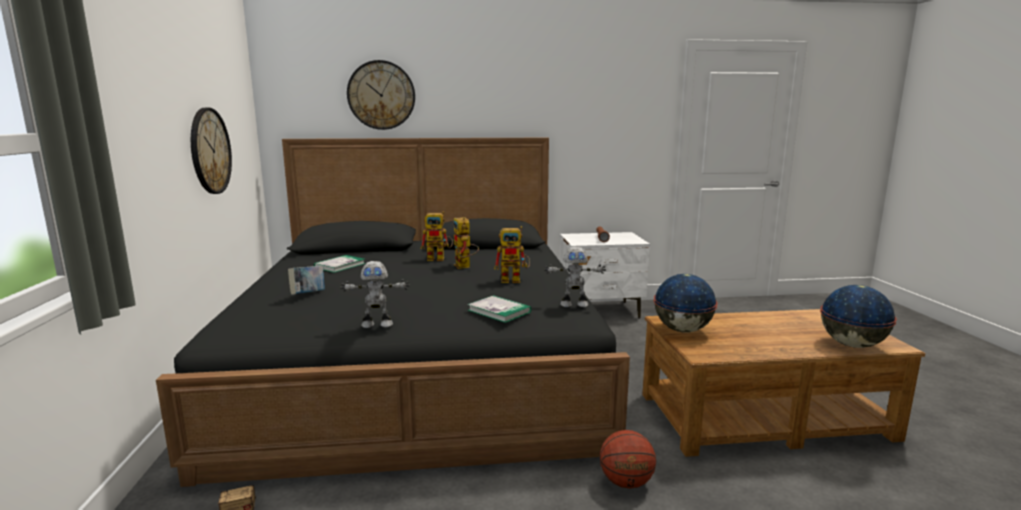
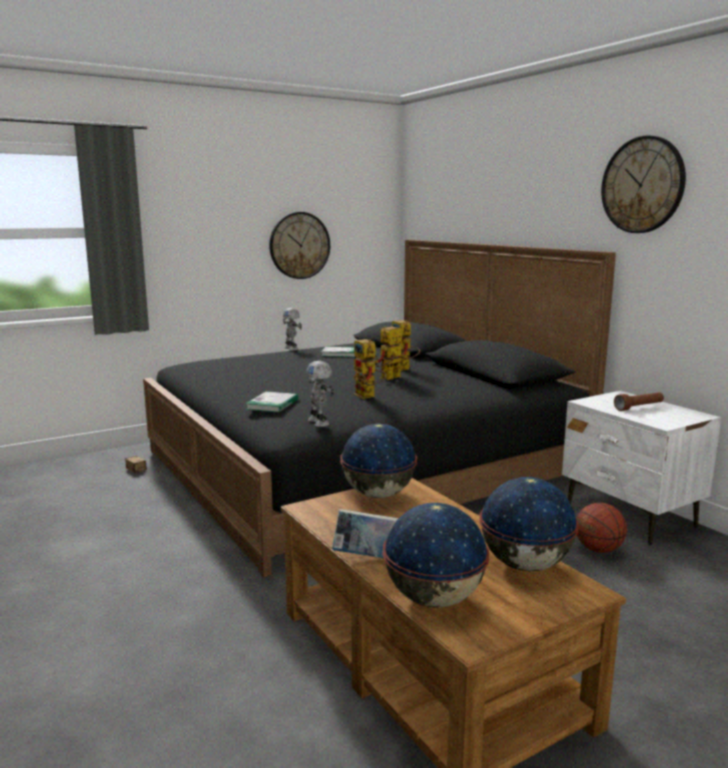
camera: 65 degrees right, 0 degrees up
(308, 295) = (261, 361): book -> book (366, 557)
(377, 324) = (218, 385): toy robot -> toy robot (292, 348)
(381, 95) = (473, 197): wall clock -> wall clock (642, 185)
(626, 482) = (222, 586): basketball -> basketball (598, 549)
(803, 317) = (524, 565): none -> globe

